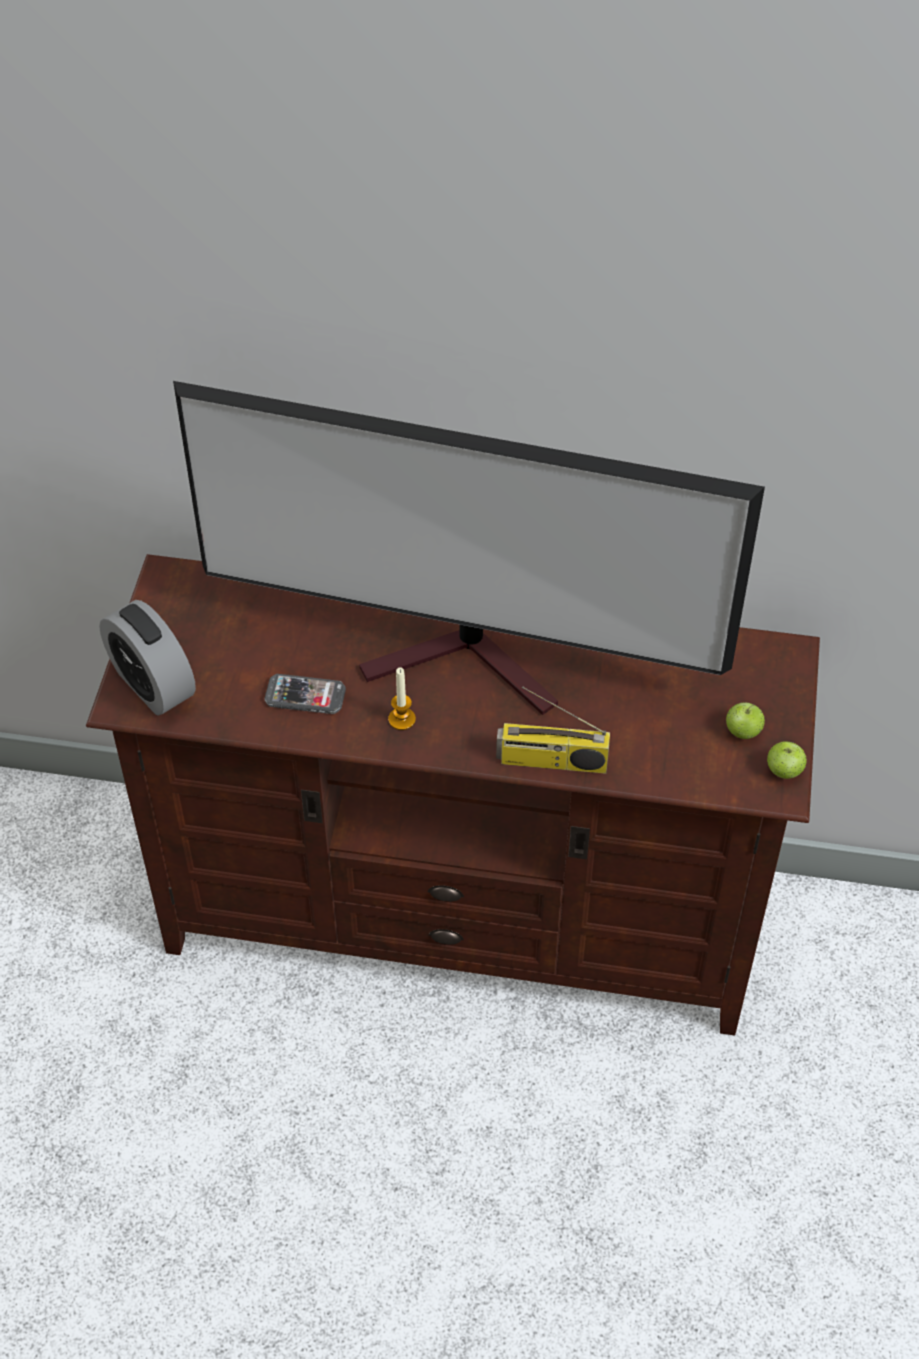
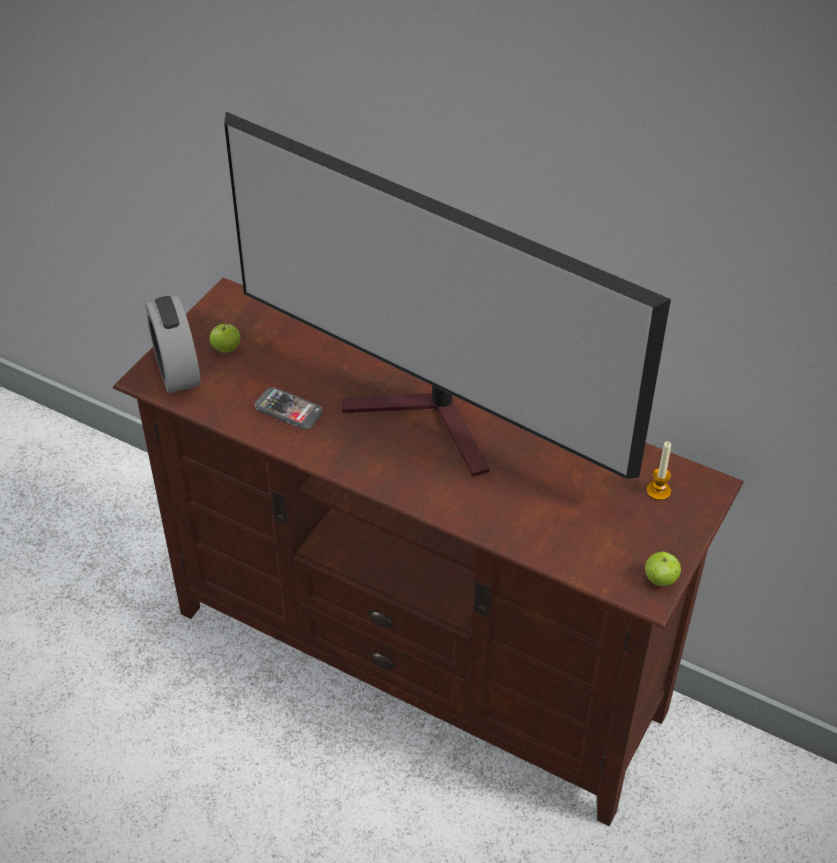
camera: 20 degrees right, 5 degrees down
(402, 719) = (356, 448): candle -> candle (658, 491)
(551, 761) = (462, 515): radio -> none
(742, 732) = (638, 538): apple -> apple (226, 349)

